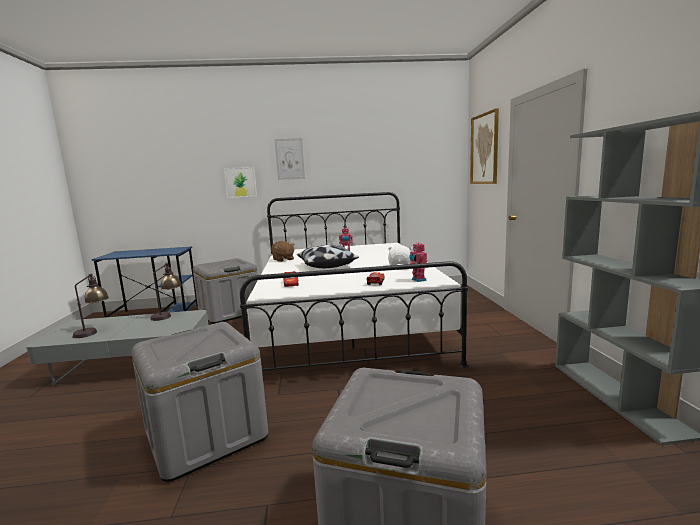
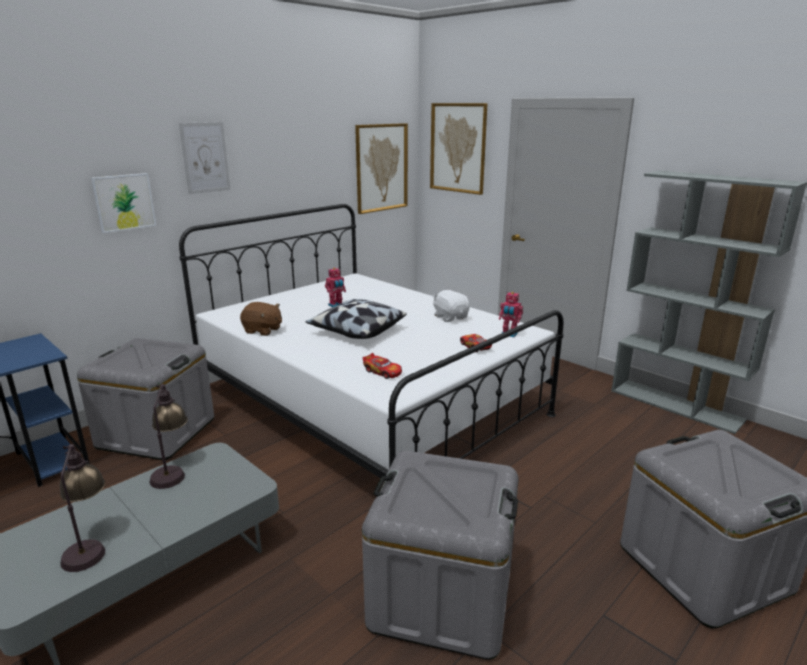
camera: 40 degrees left, 10 degrees up
(429, 168) = (381, 168): none -> picture

